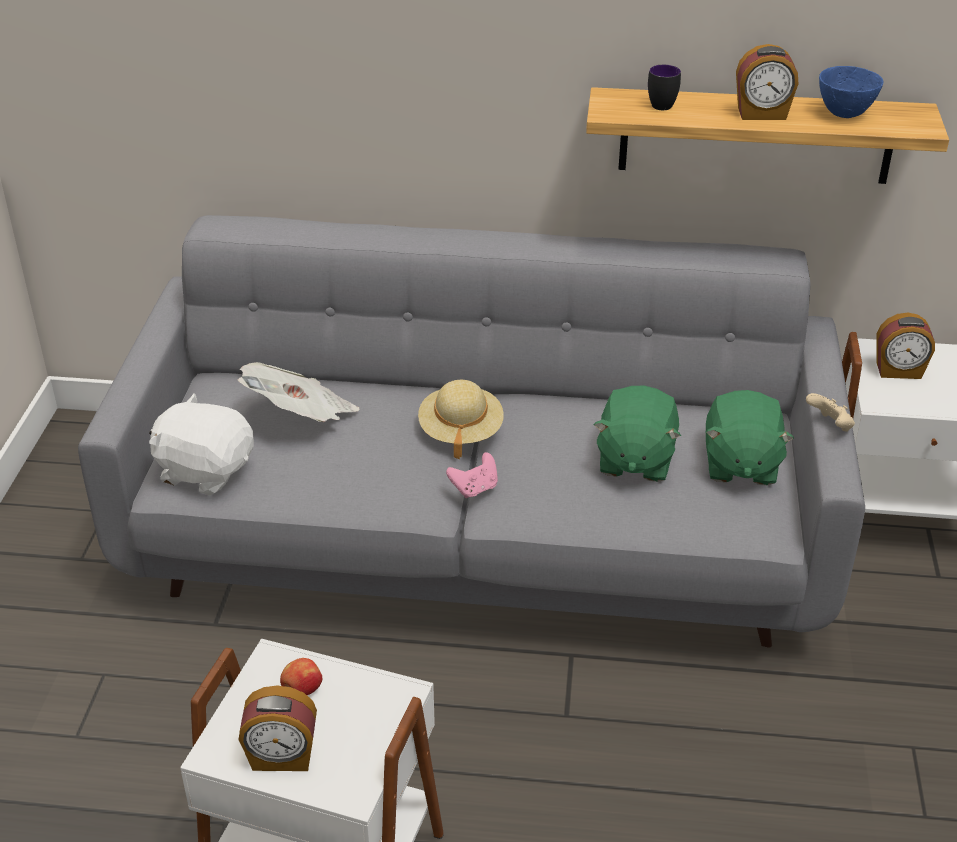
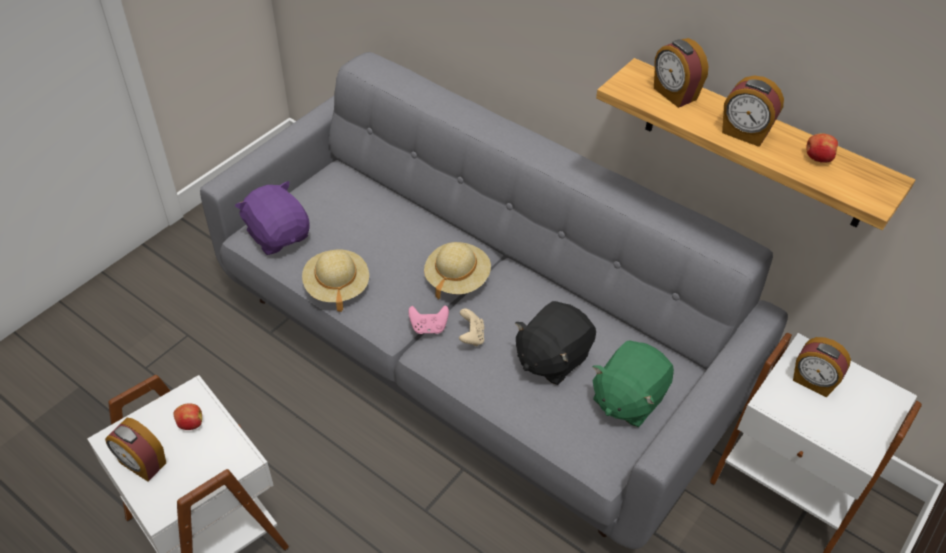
camera: 30 degrees right, 10 degrees up
(205, 471) = (278, 235): white plush toy -> purple plush toy
(302, 417) = (363, 222): newspaper -> none
(328, 494) = (336, 286): none -> beige hat
(634, 459) = (551, 358): green plush toy -> black plush toy
(664, 104) = (674, 94): mug -> alarm clock
(830, 426) = (694, 406): beige game controller -> beige game controller (471, 336)
(843, 113) = (817, 158): blue bowl -> apple

